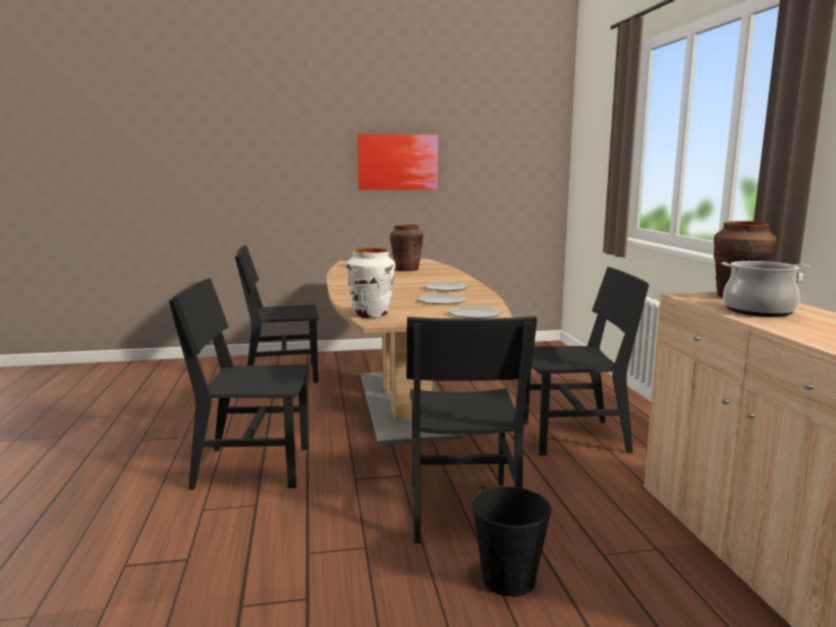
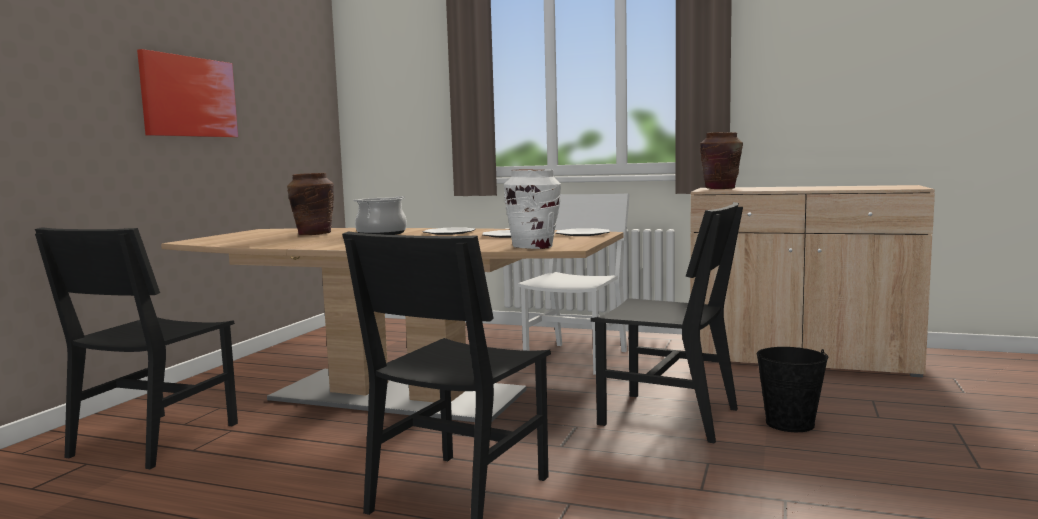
camera: 60 degrees left, 5 degrees down
(574, 437) = (577, 358): black chair -> white chair
(758, 311) = (767, 188): cooking pot -> cooking pot (381, 234)

